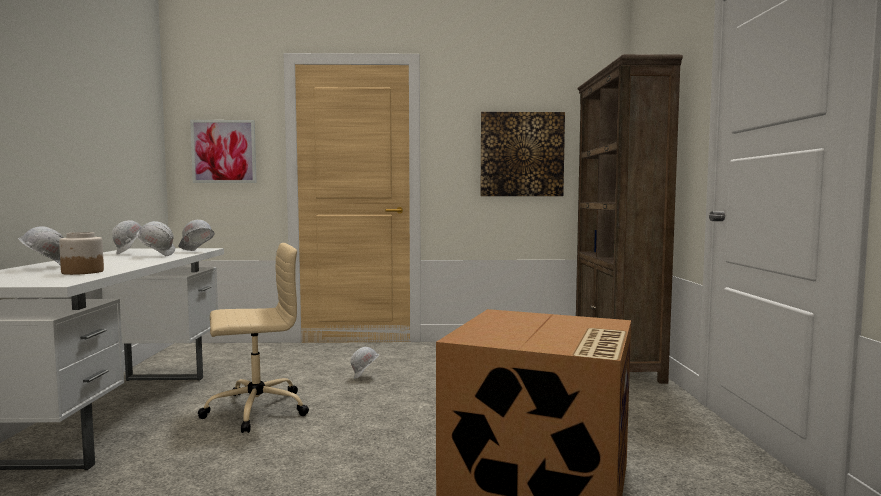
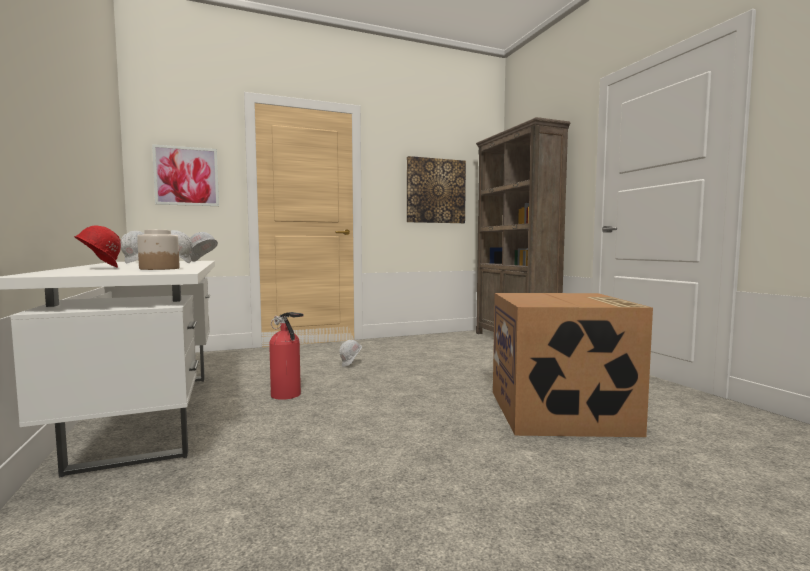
camera: 20 degrees left, 0 degrees up
(44, 268) = (99, 268): white hard hat -> red hard hat
(254, 410) = (287, 395): beige office chair -> fire extinguisher

